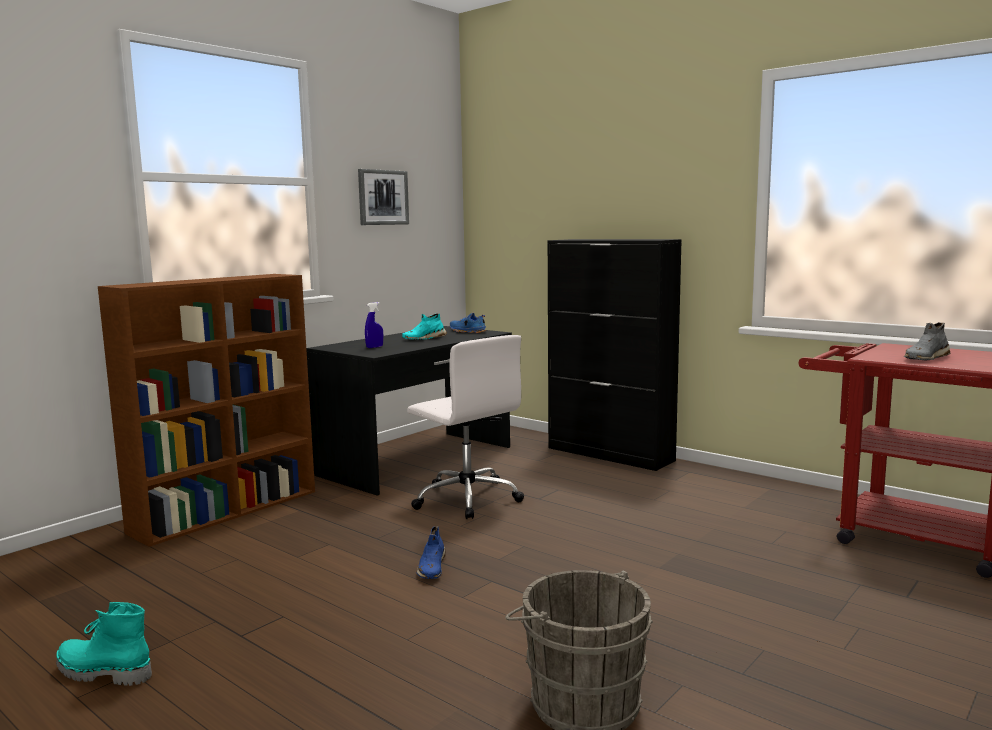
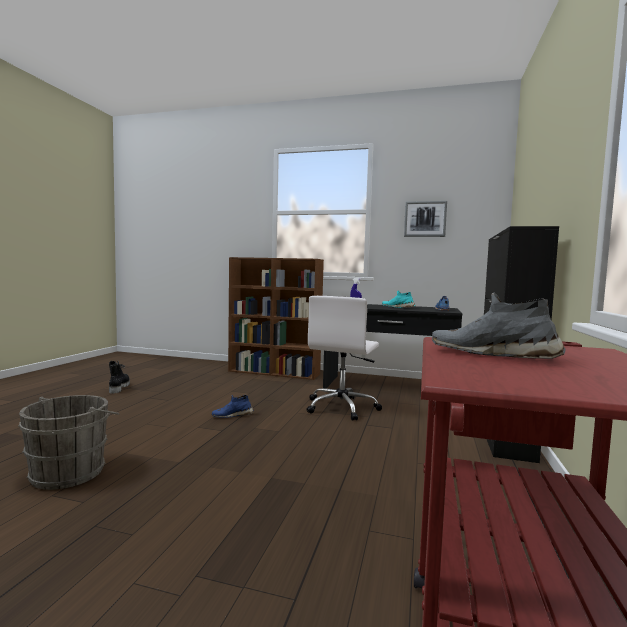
camera: 65 degrees right, 5 degrees down
(102, 673) = (118, 387): turquoise boot -> black boot

